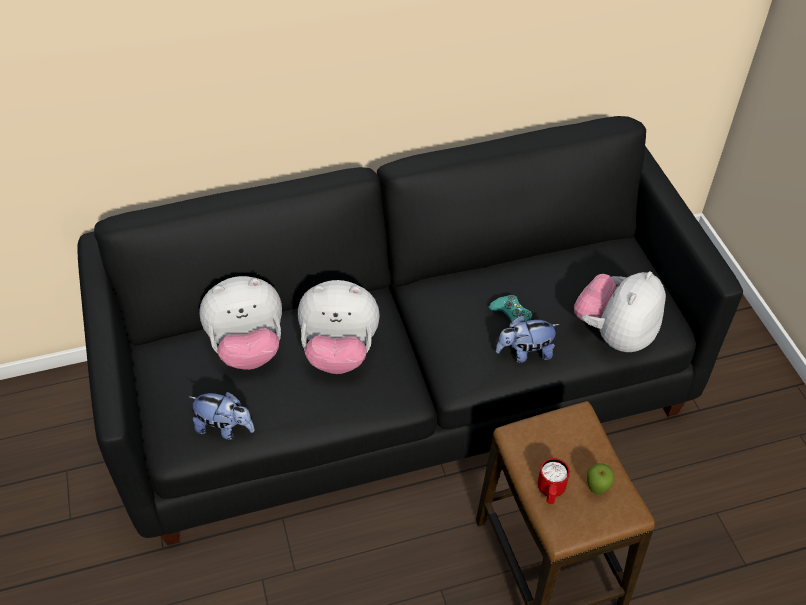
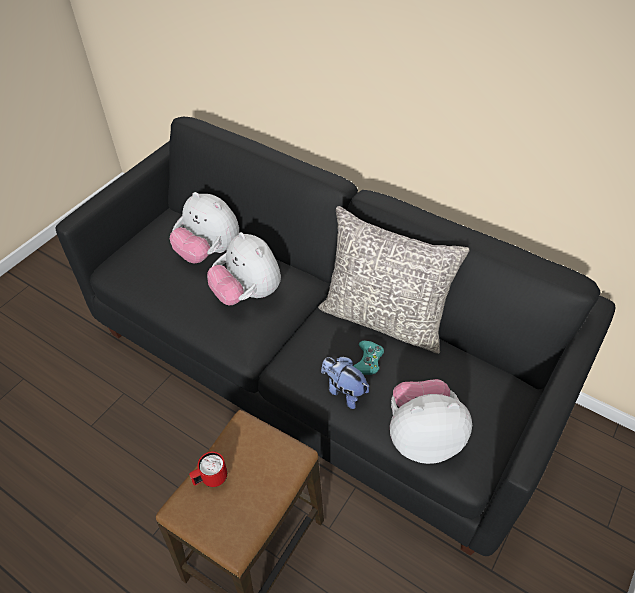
camera: 50 degrees right, 0 degrees up
(225, 428) = (141, 281): plush toy -> none
(475, 275) = (383, 318): none -> grey pillow
(596, 489) = (236, 509): apple -> none

